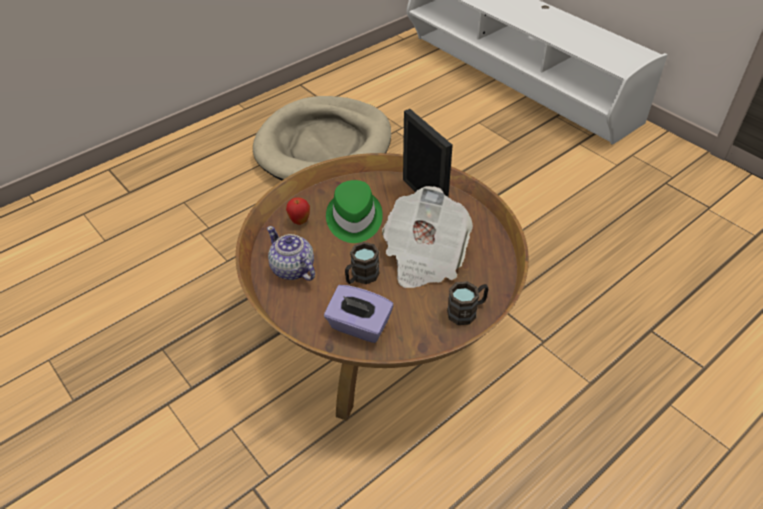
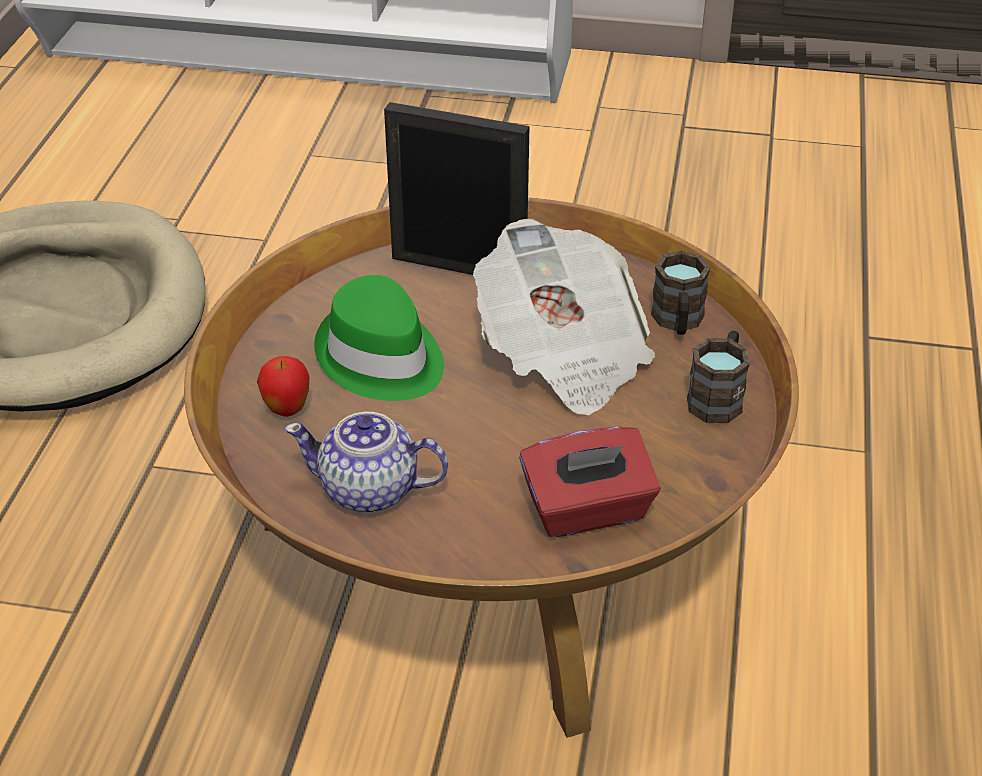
camera: 40 degrees left, 5 degrees down
(359, 326) = (587, 510): purple tissue box -> red tissue box
(361, 277) = (501, 438): brown mug -> brown mug (678, 322)

